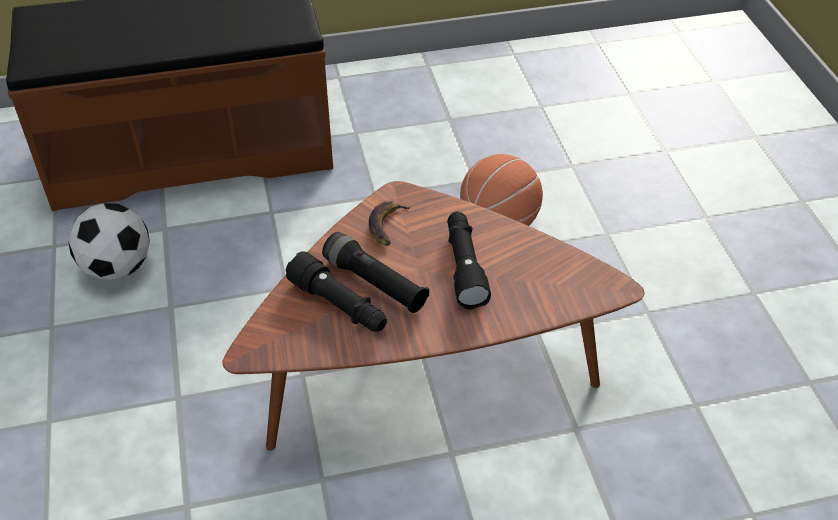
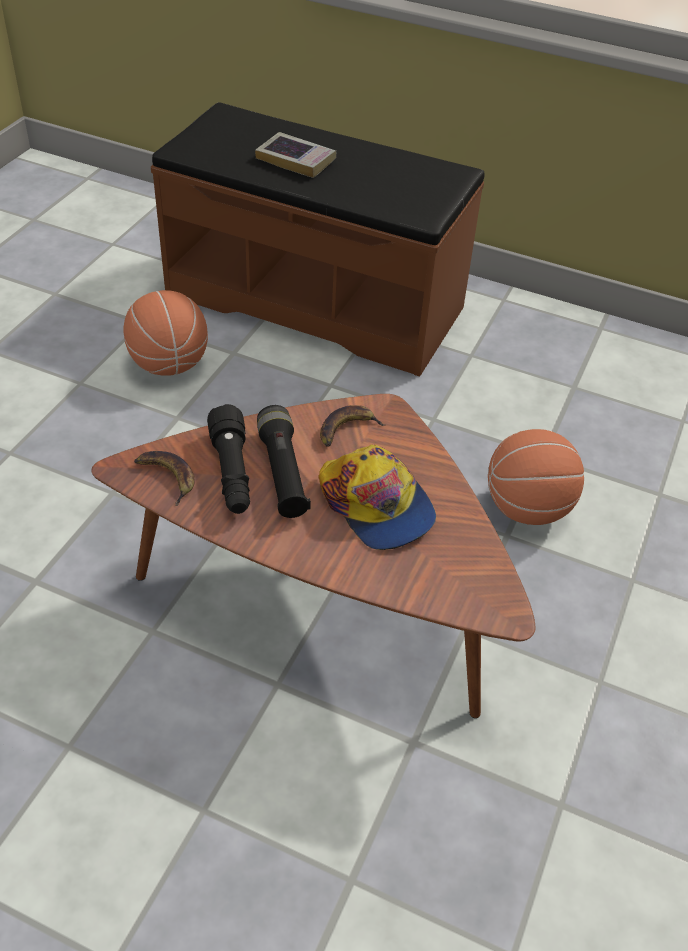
camera: 35 degrees right, 0 degrees up
(117, 267) = (169, 364): football -> basketball
(145, 29) = (296, 160): none -> book
(292, 338) = (166, 477): none -> banana
(464, 267) = (377, 505): black flashlight -> cap

